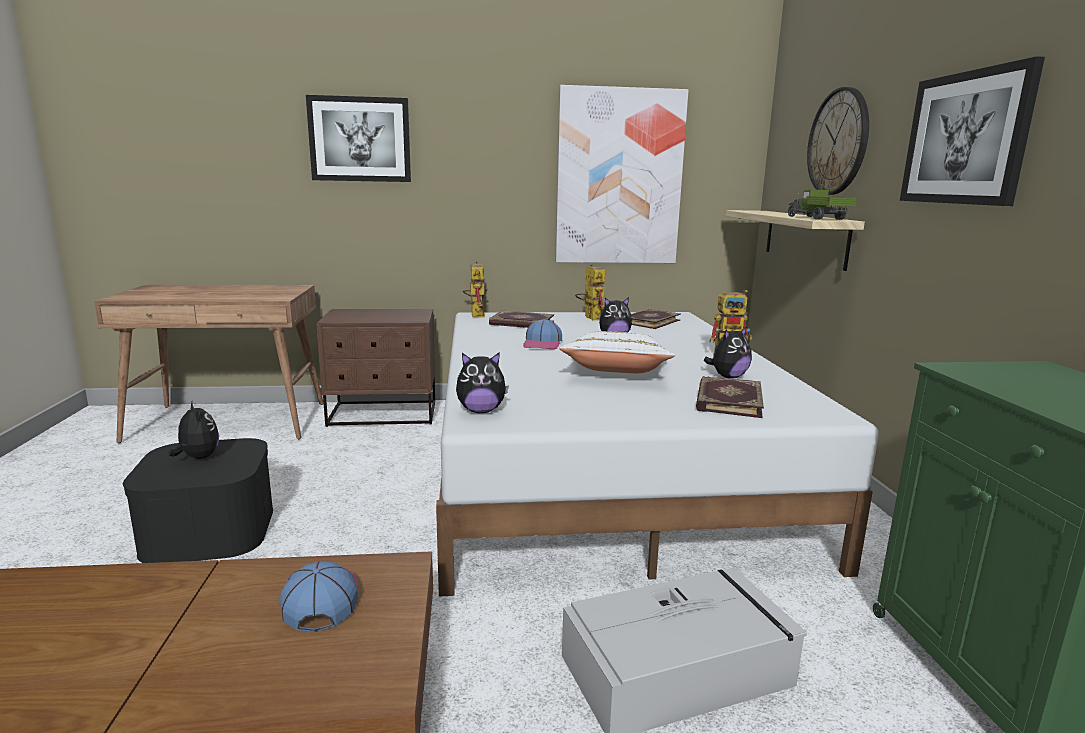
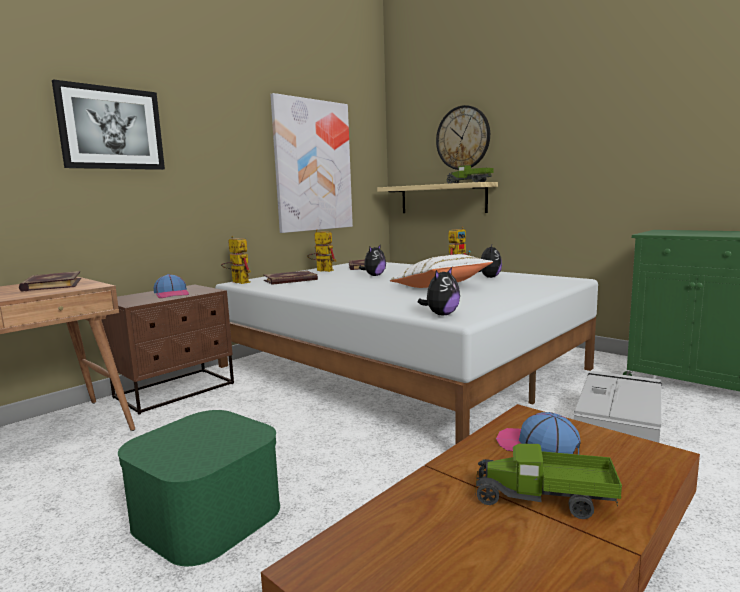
camera: 40 degrees left, 5 degrees down
(189, 643) = (544, 499): none -> toy truck
(198, 457) = (188, 439): plush toy -> none
(209, 530) = (206, 515): black storage box -> green storage box
(542, 344) = (346, 285): cap -> cap (172, 294)
(727, 400) = (522, 284): book -> book (51, 284)
(966, 138) = (569, 129): picture -> none

